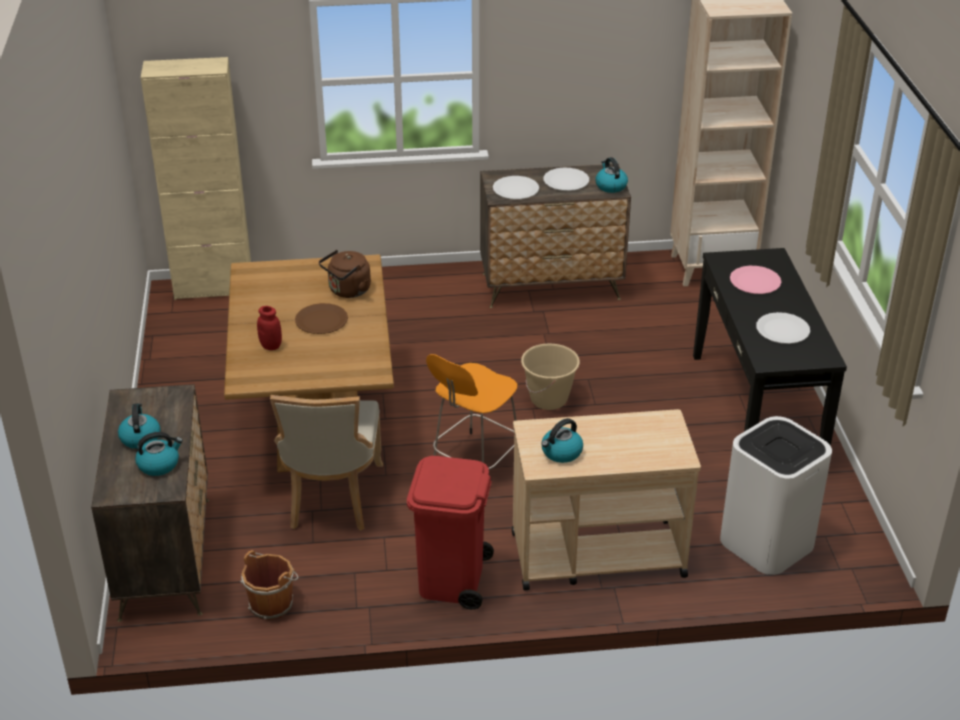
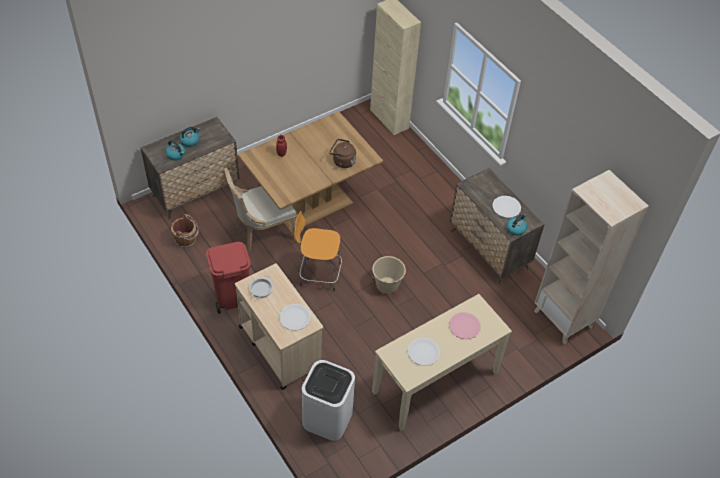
camera: 60 degrees right, 15 degrees up
(321, 320) = (312, 162): brown plate -> none
(515, 189) = (481, 189): white plate -> white plate (295, 317)
(561, 452) = (261, 289): kettle -> cooking pot
(756, 411) = (436, 382): black console table -> beige console table

